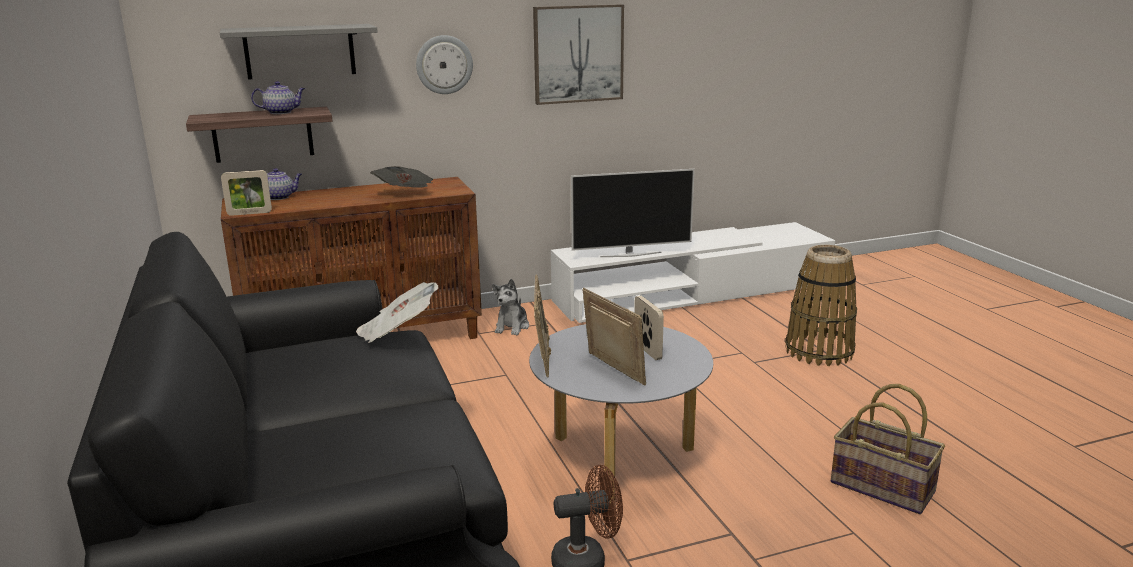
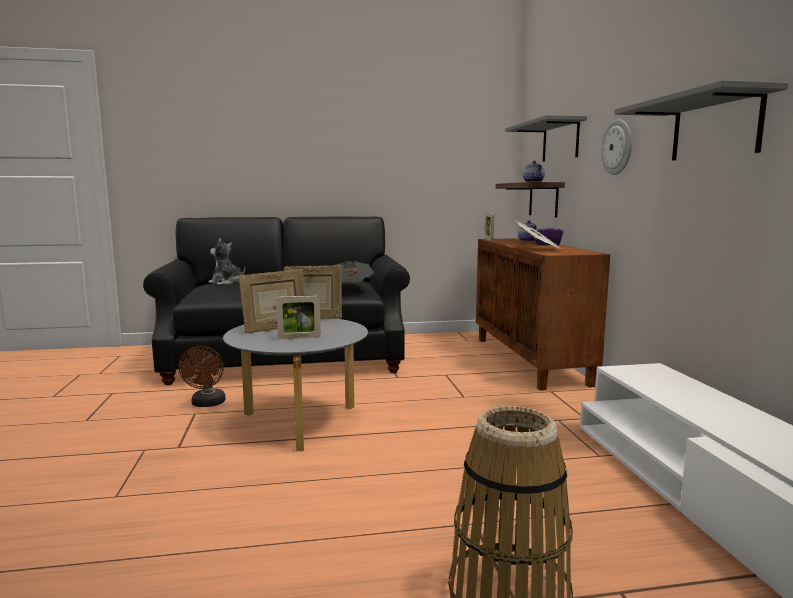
camera: 100 degrees right, 10 degrees down
(340, 191) = (547, 244): none -> purple tissue box
(512, 327) = (568, 403): plush toy -> plush toy (227, 283)
(578, 54) = (715, 127): picture -> grey shelf
(630, 254) = (663, 393): television -> none
(883, 486) = (148, 535): basket -> none

